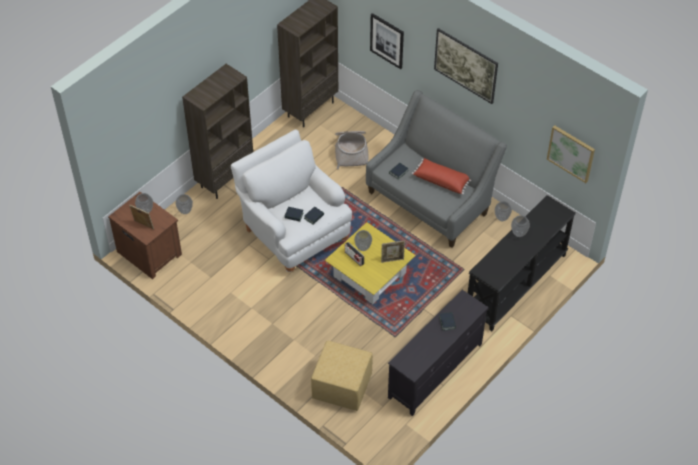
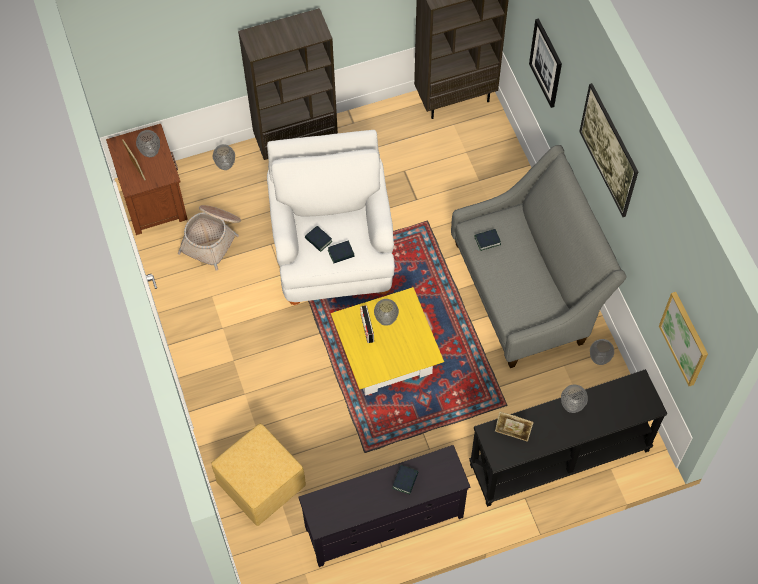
camera: 30 degrees right, 10 degrees up
(351, 152) = (468, 179): basket -> basket (212, 238)
(392, 260) = (411, 354): picture frame -> picture frame (512, 434)
(442, 180) = (535, 278): red pillow -> none

